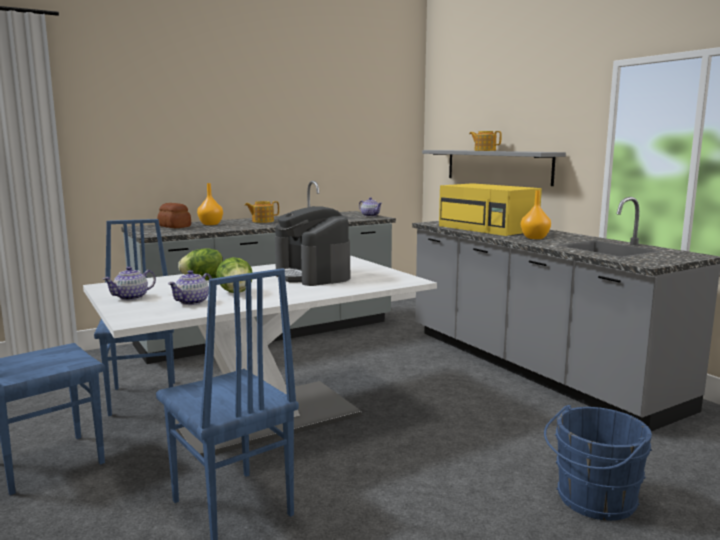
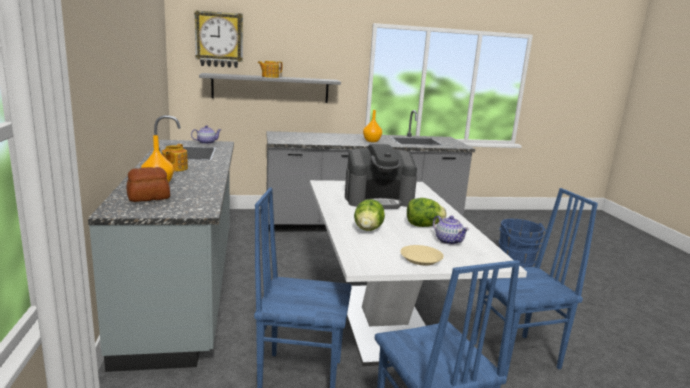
camera: 70 degrees left, 5 degrees up
(132, 297) = (421, 258): teapot -> beige plate
(458, 111) = (219, 39): none -> wall clock
(488, 228) = (323, 139): yellow microwave -> none

